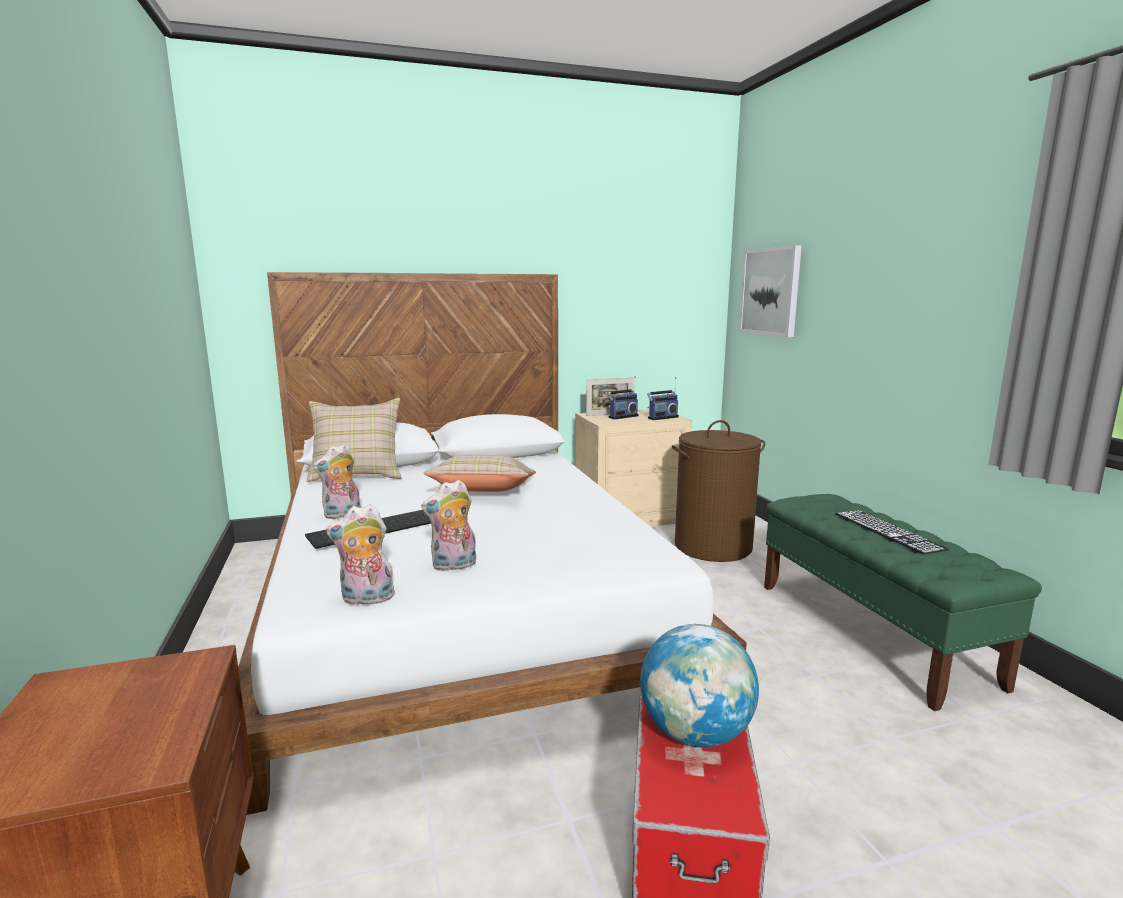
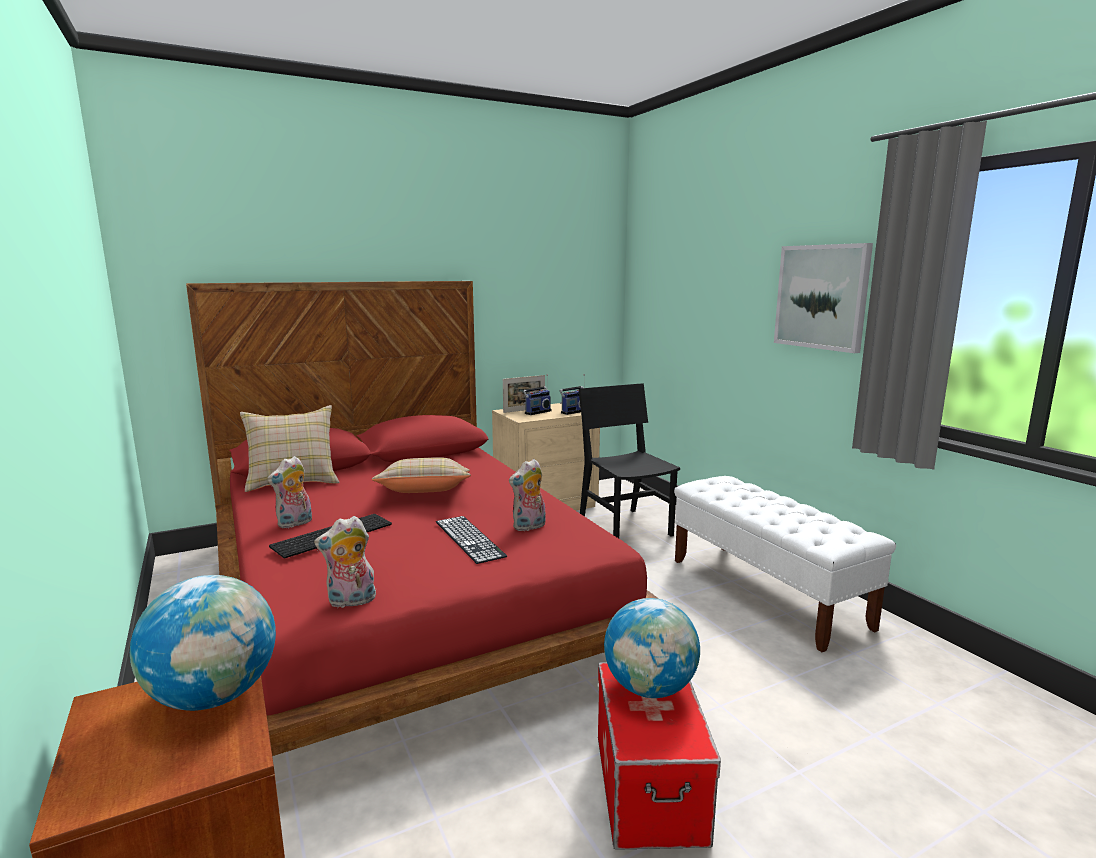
camera: 10 degrees left, 0 degrees up
(167, 689) = (214, 696): none -> globe
(453, 566) = (421, 565): plush toy -> plush toy (529, 527)
(462, 603) = (406, 597): white bed -> red bed
(713, 546) = (625, 527): brown laundry basket -> black chair
(770, 291) = (664, 296): picture -> picture (821, 297)
(871, 632) = (766, 592): green bench -> white bench
(888, 531) = (777, 506): keyboard -> keyboard (469, 538)

